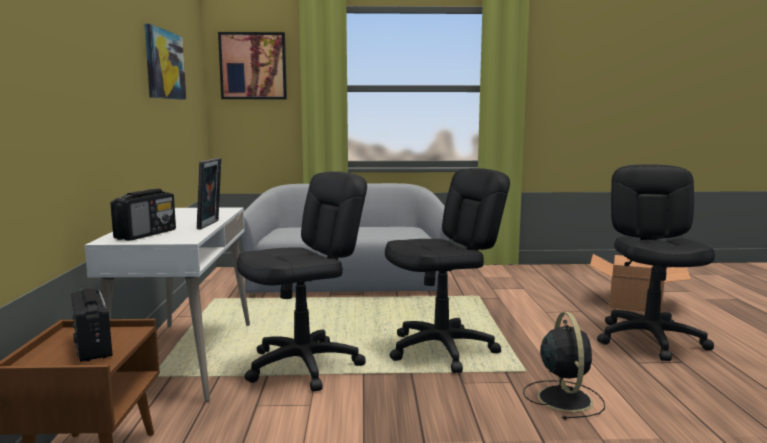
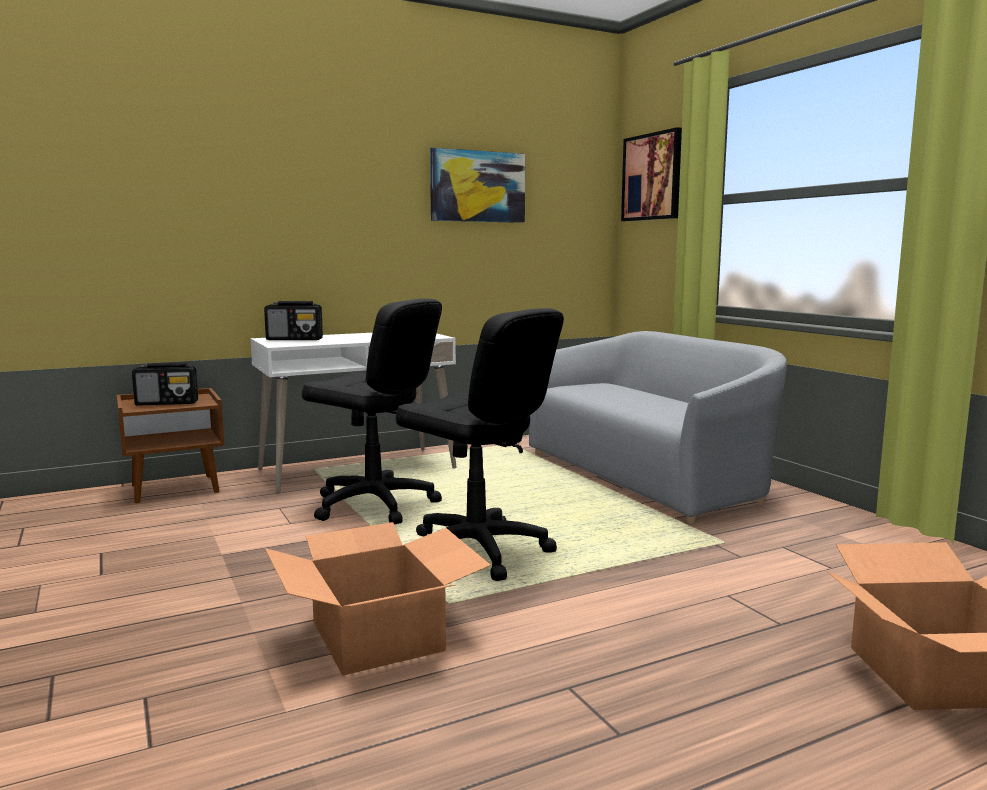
camera: 65 degrees right, 0 degrees up
(93, 347) = (167, 403): radio -> radio turned 135 degrees counterclockwise
(211, 225) = (351, 341): picture frame -> none
(563, 398) = (378, 635): black fan -> cardboard box
(650, 340) = (706, 698): black office chair -> none

